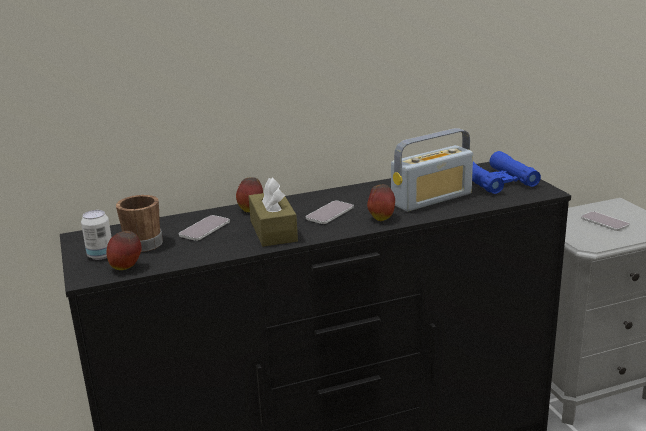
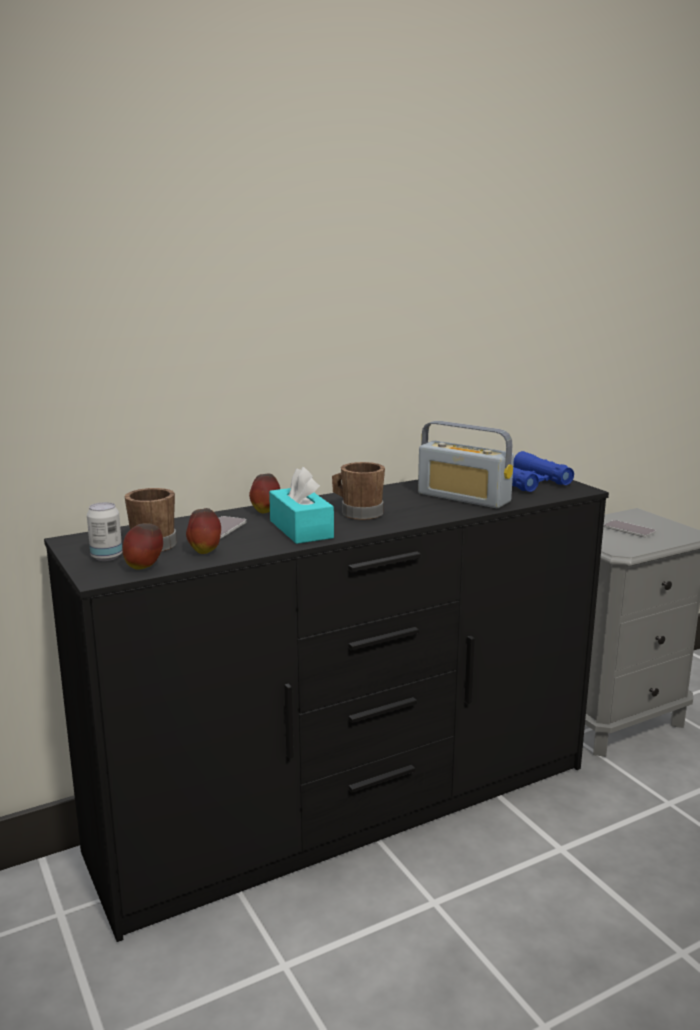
camera: 10 degrees left, 5 degrees down
(273, 231) = (301, 529): brown tissue box -> turquoise tissue box
(330, 213) = (357, 512): phone -> brown mug
(381, 218) = (417, 516): apple -> apple (205, 551)
(431, 199) = (463, 498): radio -> radio turned 75 degrees clockwise

